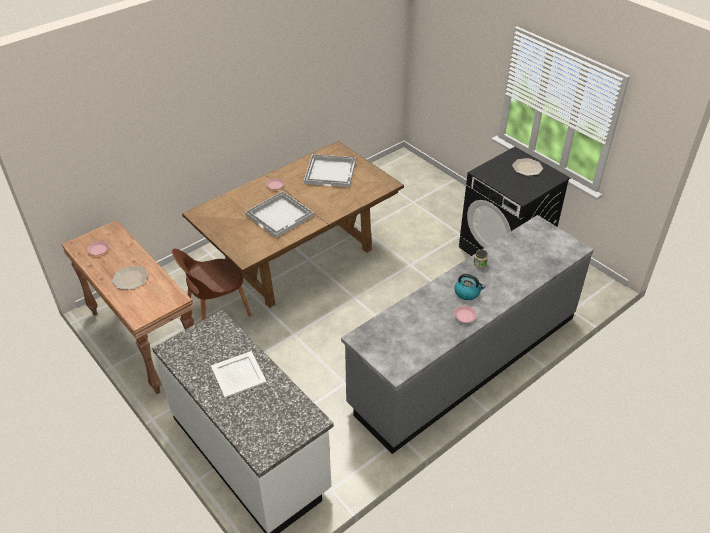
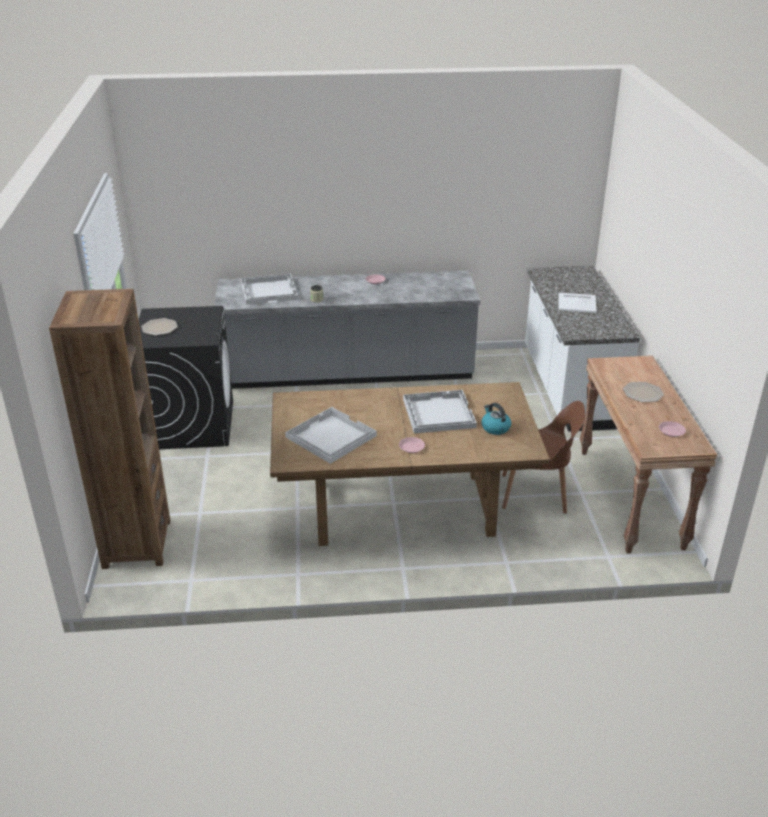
camera: 145 degrees left, 10 degrees down
(421, 174) = (136, 543): none -> brown bookcase
(467, 293) = (354, 289): kettle -> kettle (495, 428)
(532, 255) = (269, 290): none -> white tray

